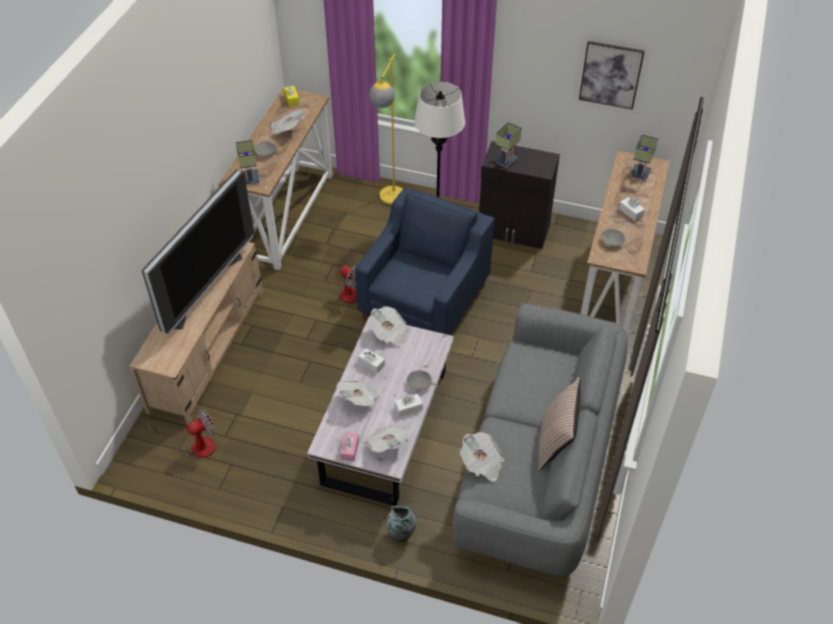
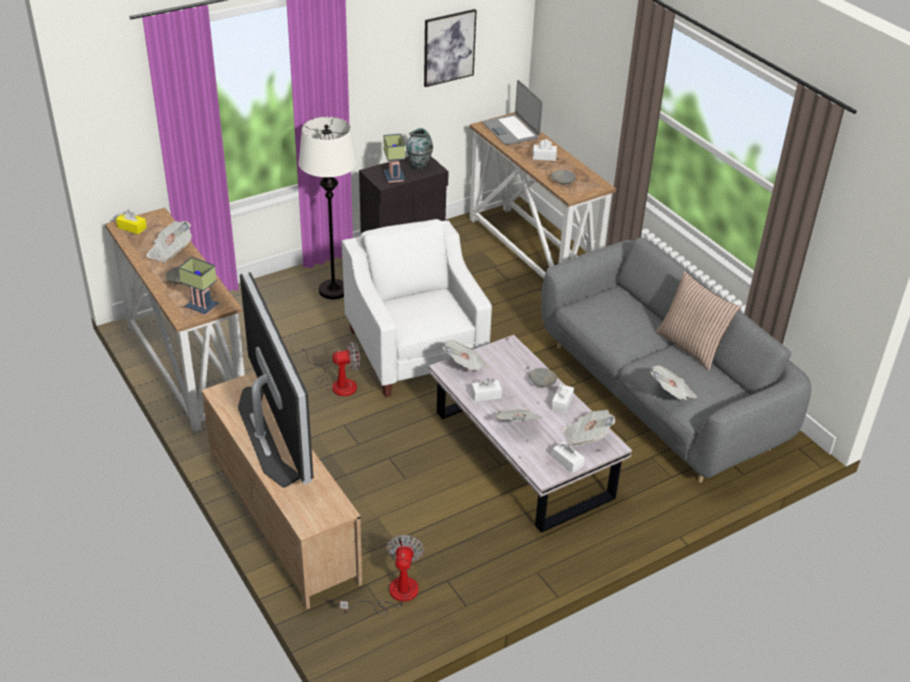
camera: 50 degrees left, 10 degrees down
(350, 449) = (567, 461): pink tissue box -> white tissue box
(389, 202) = (267, 300): yellow floor lamp -> none
(401, 534) = (647, 513): vase -> vase (419, 165)
(425, 303) = (415, 351): blue armchair -> white armchair
(640, 174) = (511, 130): table lamp -> laptop

